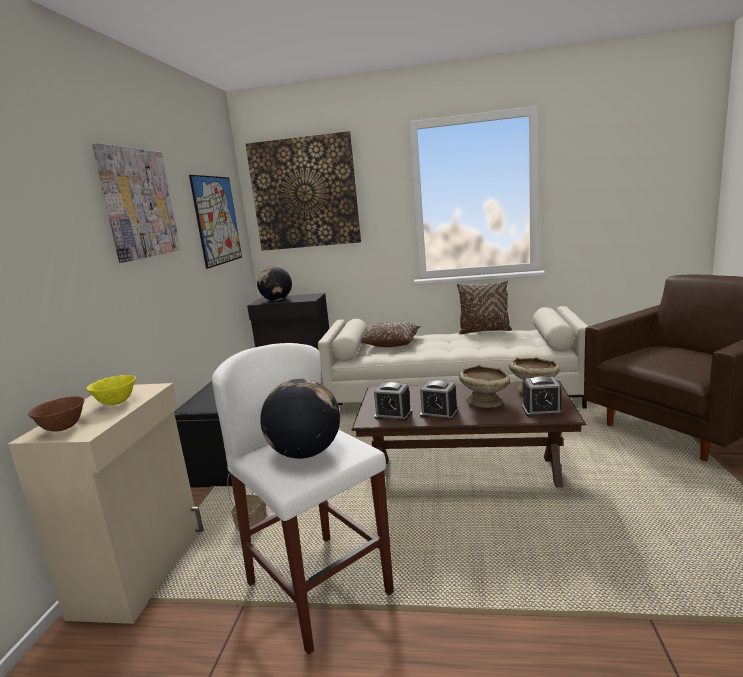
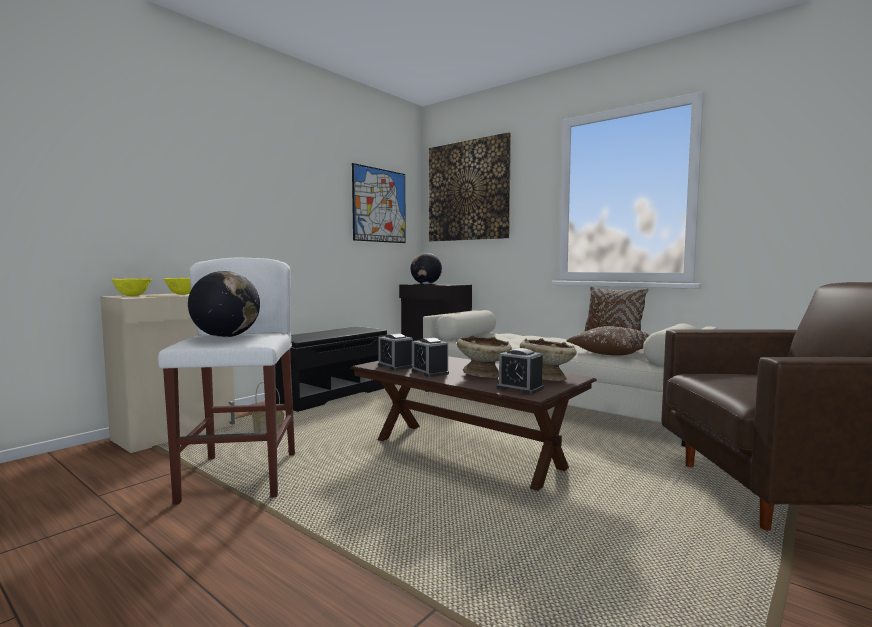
camera: 30 degrees right, 10 degrees down
(63, 428) = (133, 296): brown bowl -> yellow bowl
(139, 203) = (284, 173): picture -> none
(391, 343) = (507, 337): brown pillow -> brown pillow (612, 353)

